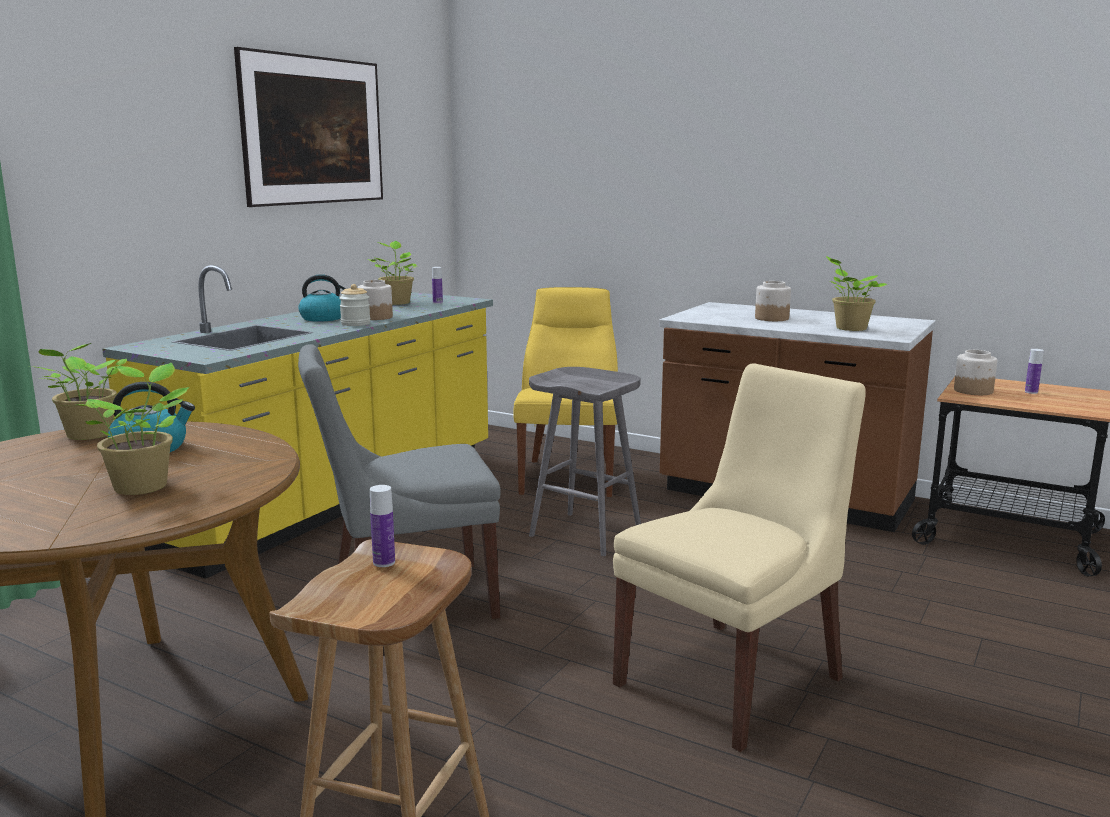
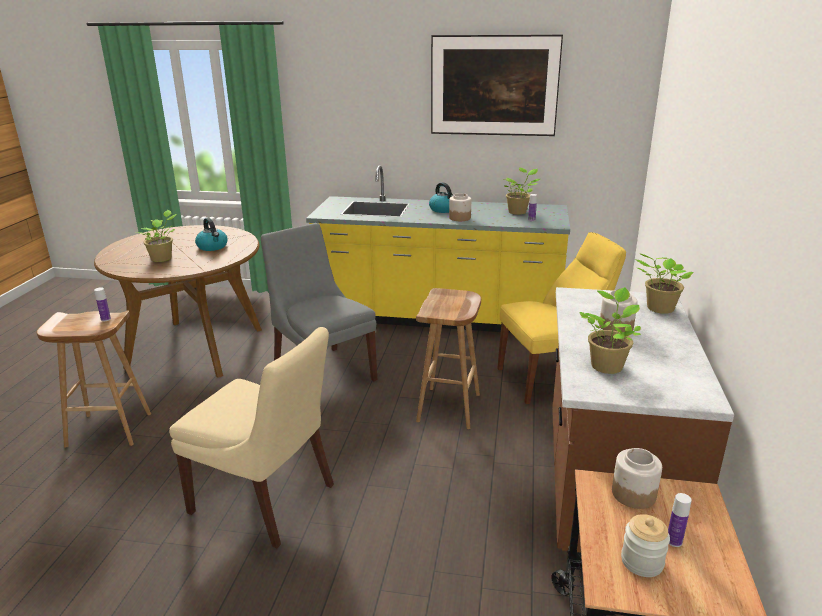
camera: 70 degrees right, 10 degrees up
(87, 435) = (229, 233): potted plant -> potted plant (658, 308)
(355, 324) = (434, 218): jar -> jar (642, 562)
(587, 534) = (449, 408): grey stool -> brown stool

